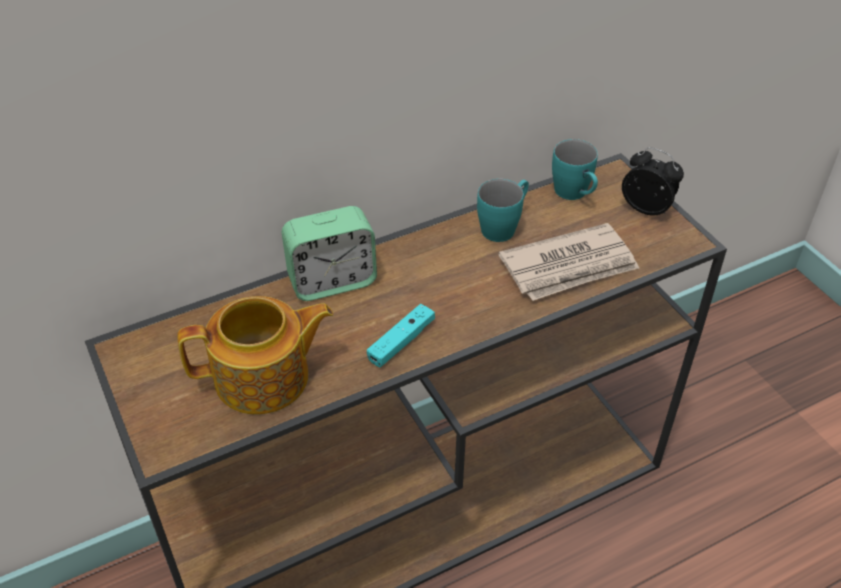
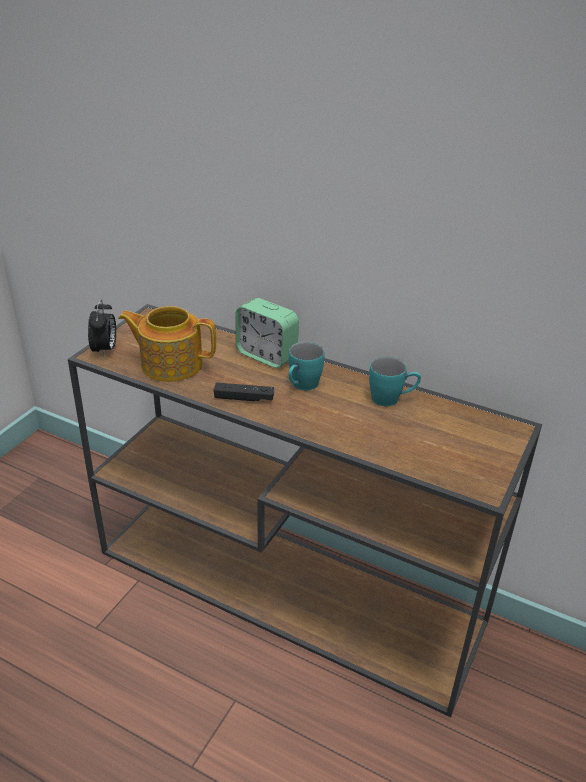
camera: 55 degrees right, 10 degrees down
(264, 378) = (170, 364): teapot -> teapot turned 150 degrees clockwise
(401, 342) = (244, 398): turquoise game controller -> black game controller
(570, 266) = (386, 441): newspaper -> none
(575, 194) = (464, 418): turquoise mug -> turquoise mug (302, 386)
(647, 208) = (494, 456): alarm clock -> alarm clock (105, 350)

